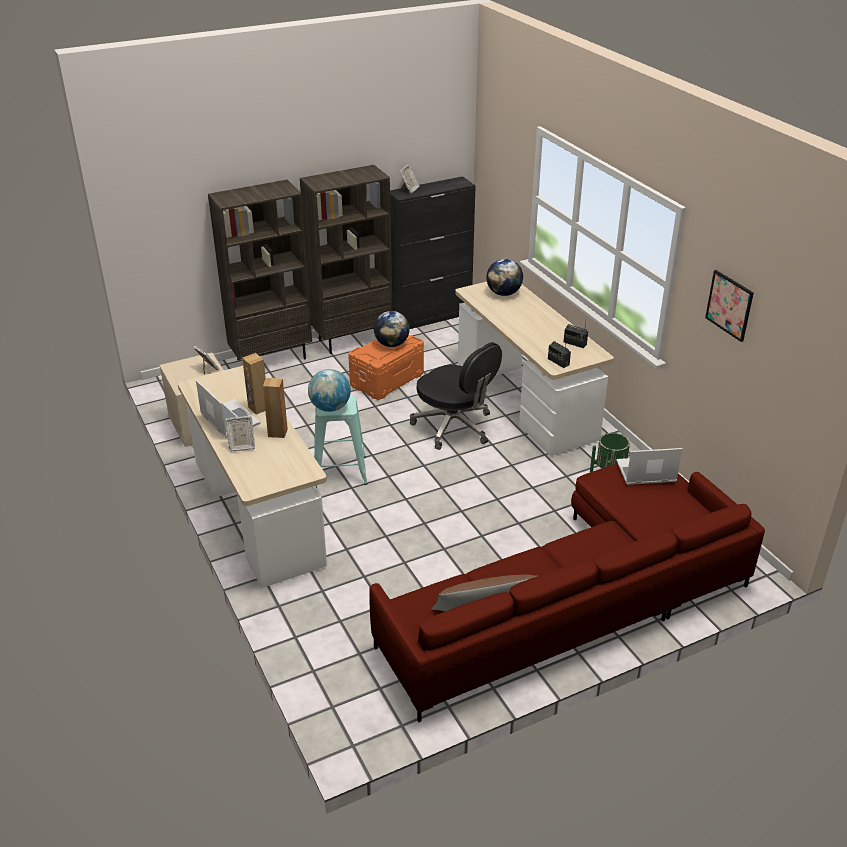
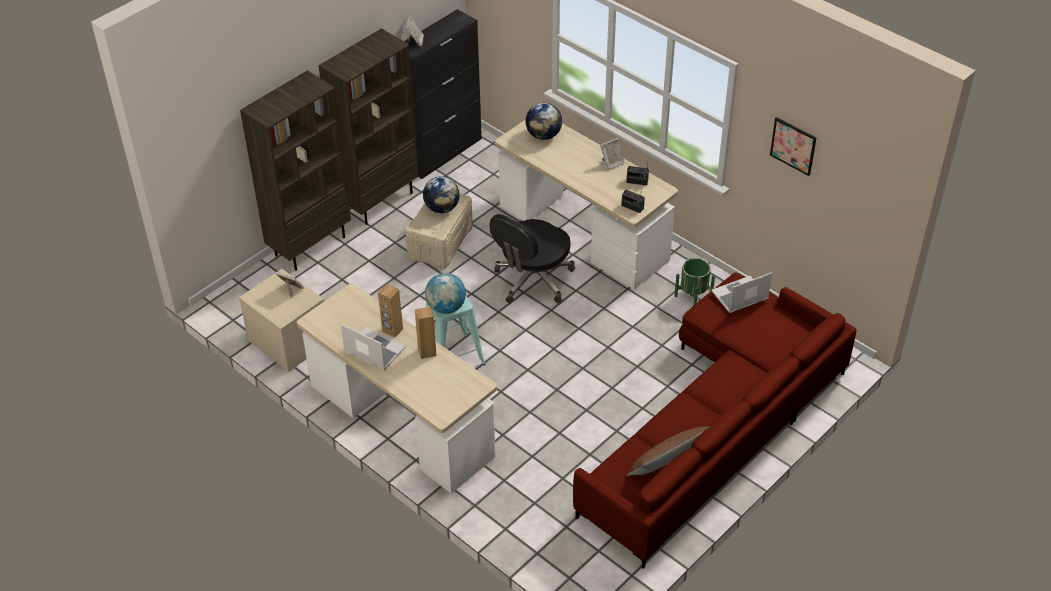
camera: 20 degrees left, 10 degrees up
(241, 446) = (403, 375): picture frame -> picture frame (611, 163)
(386, 379) = (439, 242): orange storage box -> beige storage box
(454, 427) = (532, 280): black office chair -> black office chair turned 105 degrees clockwise

